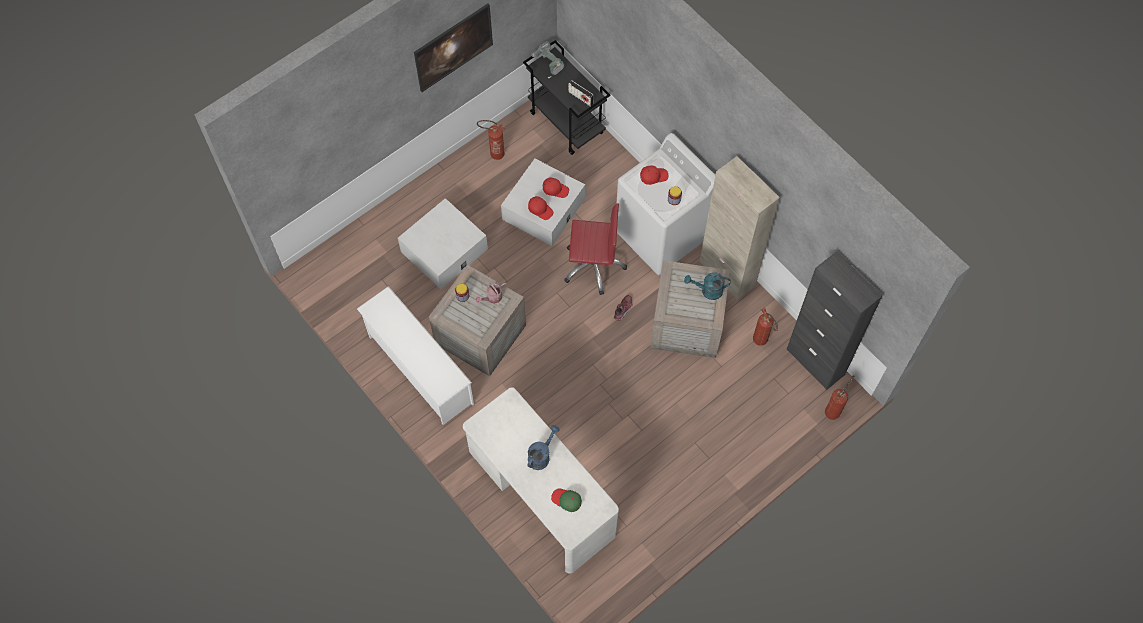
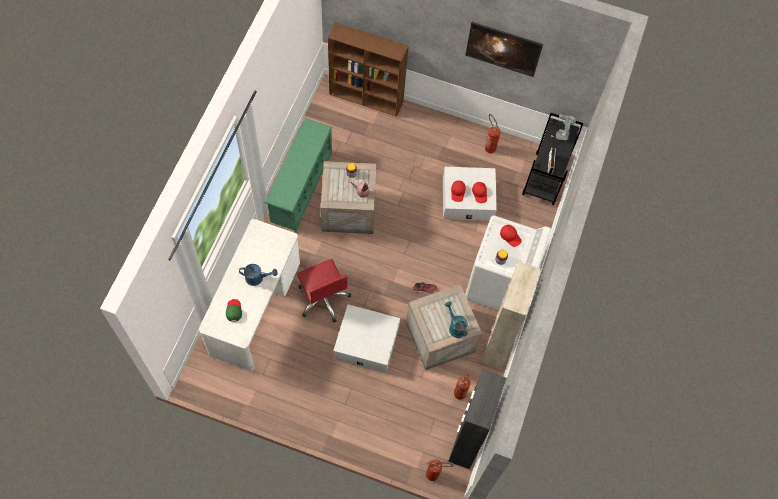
camera: 55 degrees right, 0 degrees up
(349, 240) = (367, 98): none -> brown bookcase
(419, 370) = (300, 187): white shoe rack -> green shoe rack
(444, 250) = (396, 155): white storage box -> white storage box (366, 342)
(593, 265) = (445, 253): red office chair -> red office chair (323, 299)

